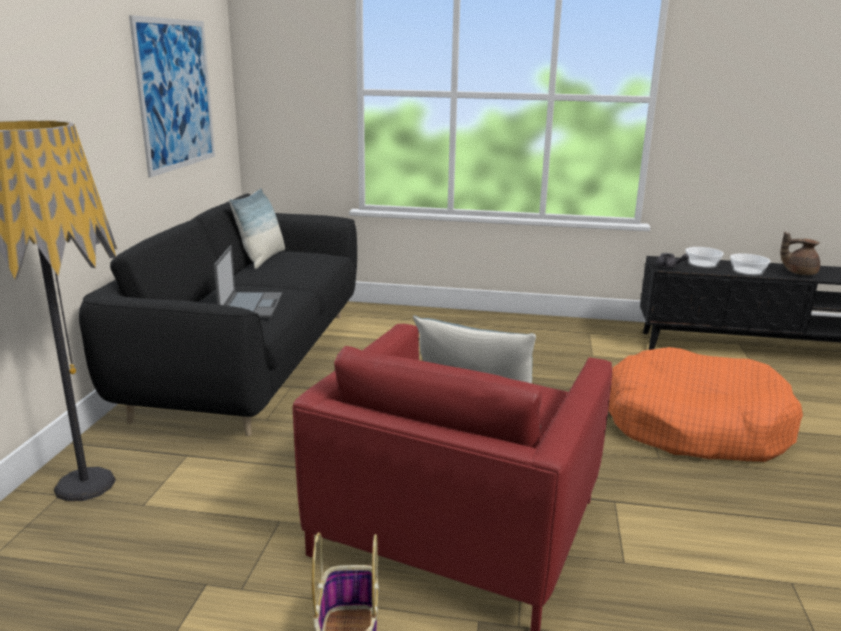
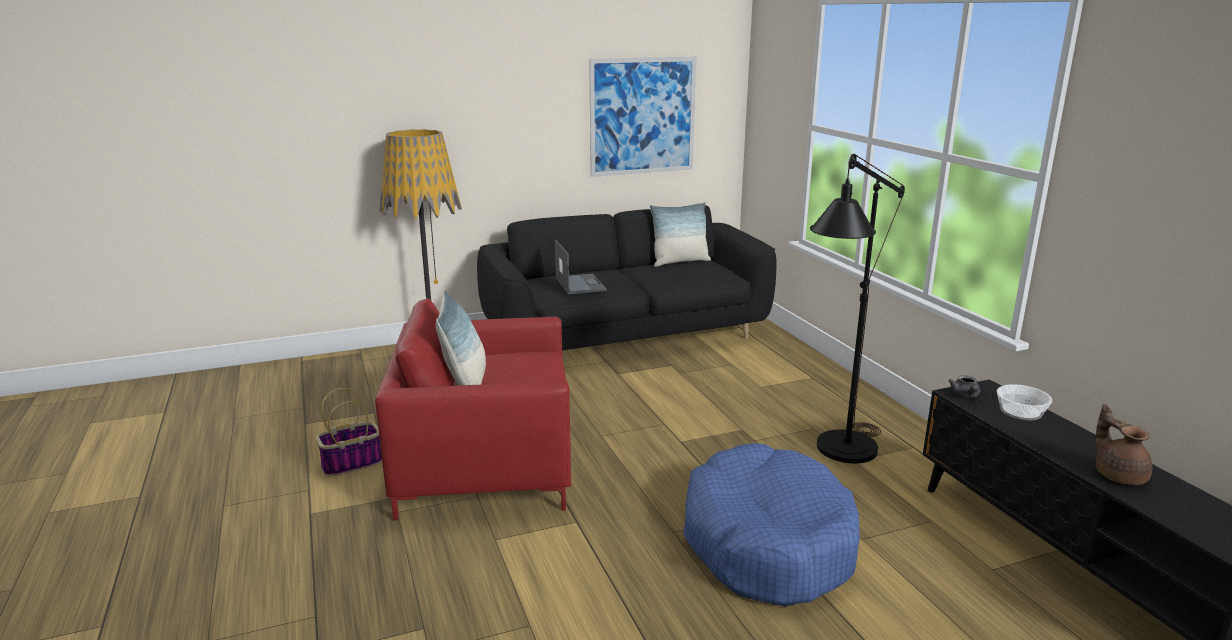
camera: 60 degrees right, 0 degrees up
(251, 305) = (580, 284): laptop -> laptop turned 75 degrees counterclockwise
(580, 357) = (839, 455): none -> black floor lamp
(693, 425) = (767, 542): orange dog bed -> blue dog bed
(747, 271) = (1047, 440): bowl -> none

